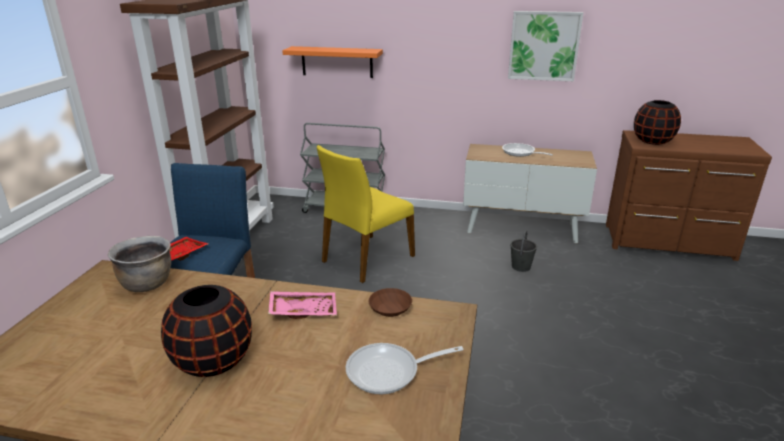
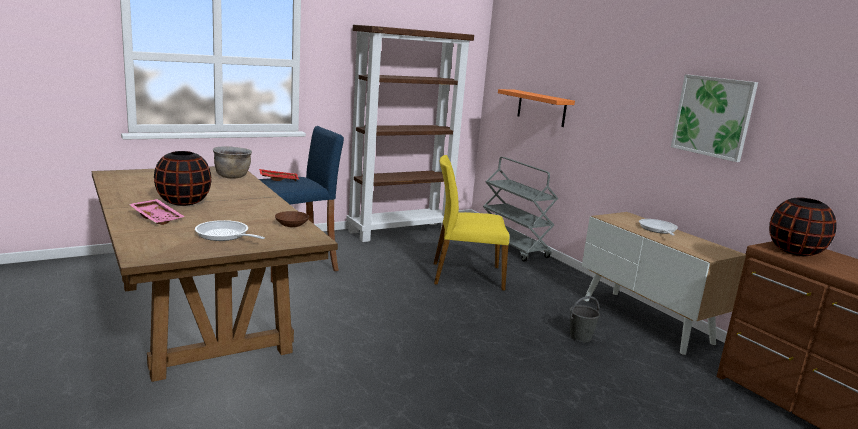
camera: 45 degrees right, 10 degrees down
(303, 310) = (258, 207): pink tray -> pink tray (158, 217)

